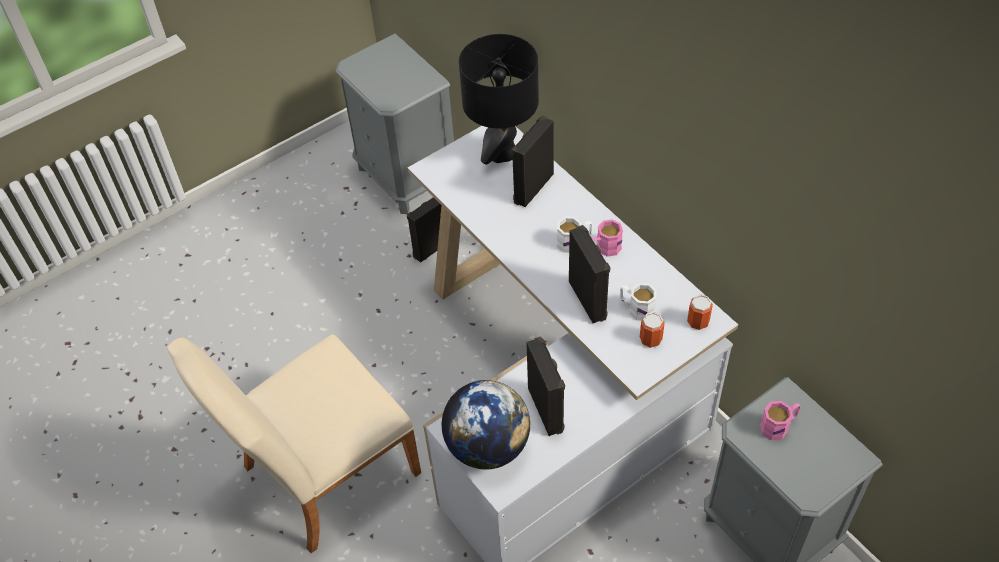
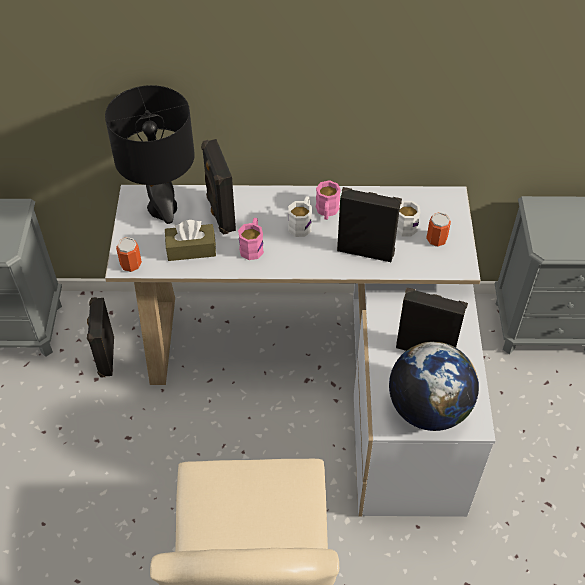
camera: 55 degrees left, 0 degrees up
(480, 195) = (191, 249): none -> brown tissue box
(698, 322) = (444, 205): can -> can (131, 264)
(778, 426) = (558, 226): pink mug -> pink mug (252, 246)

